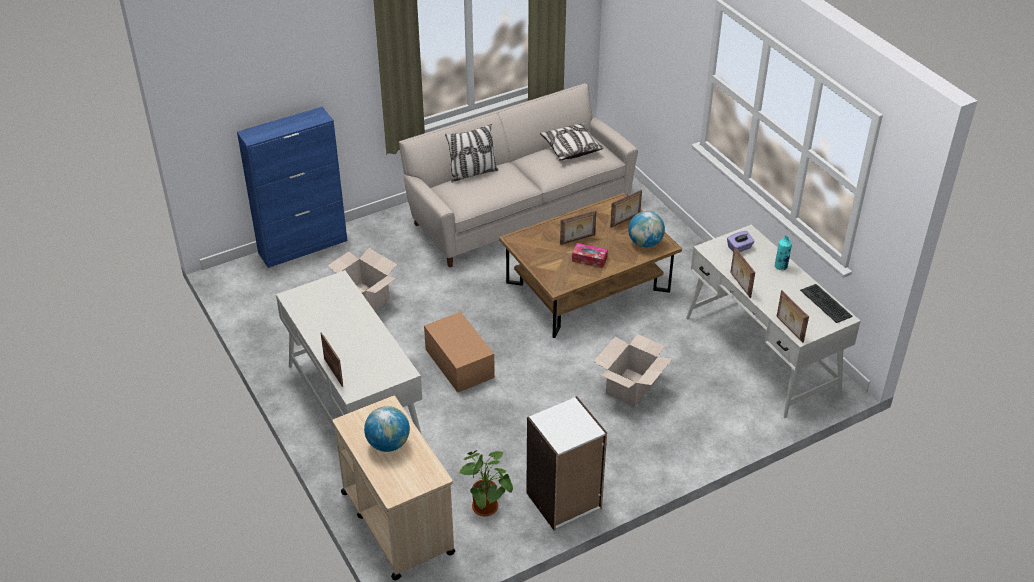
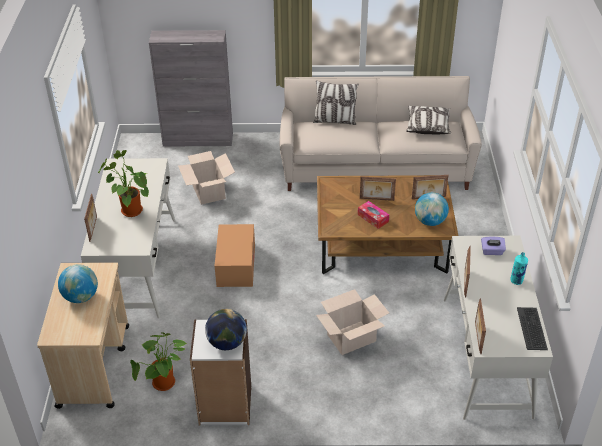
camera: 30 degrees right, 0 degrees up
(303, 246) = (198, 140): blue cabinet -> grey cabinet
(355, 339) = (129, 210): none -> potted plant
(578, 425) = (227, 343): none -> globe

